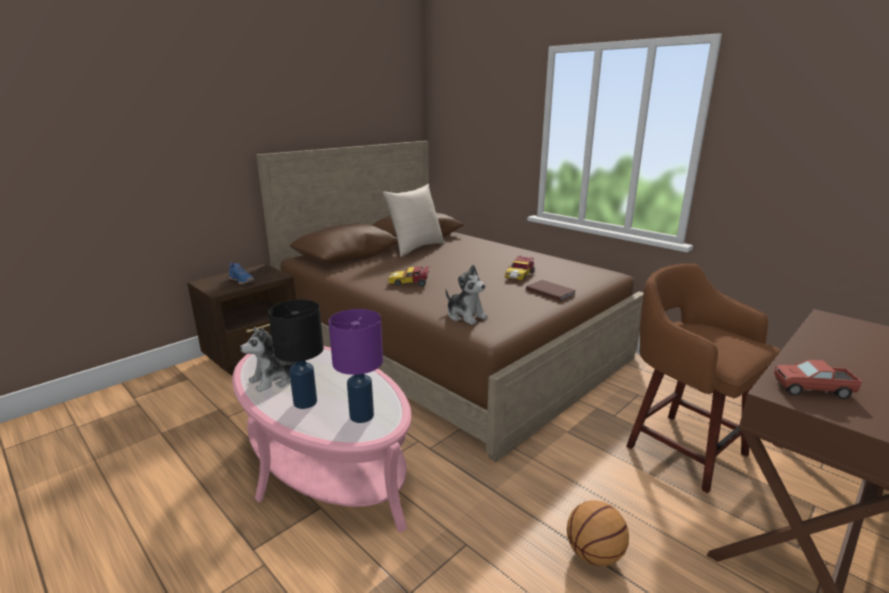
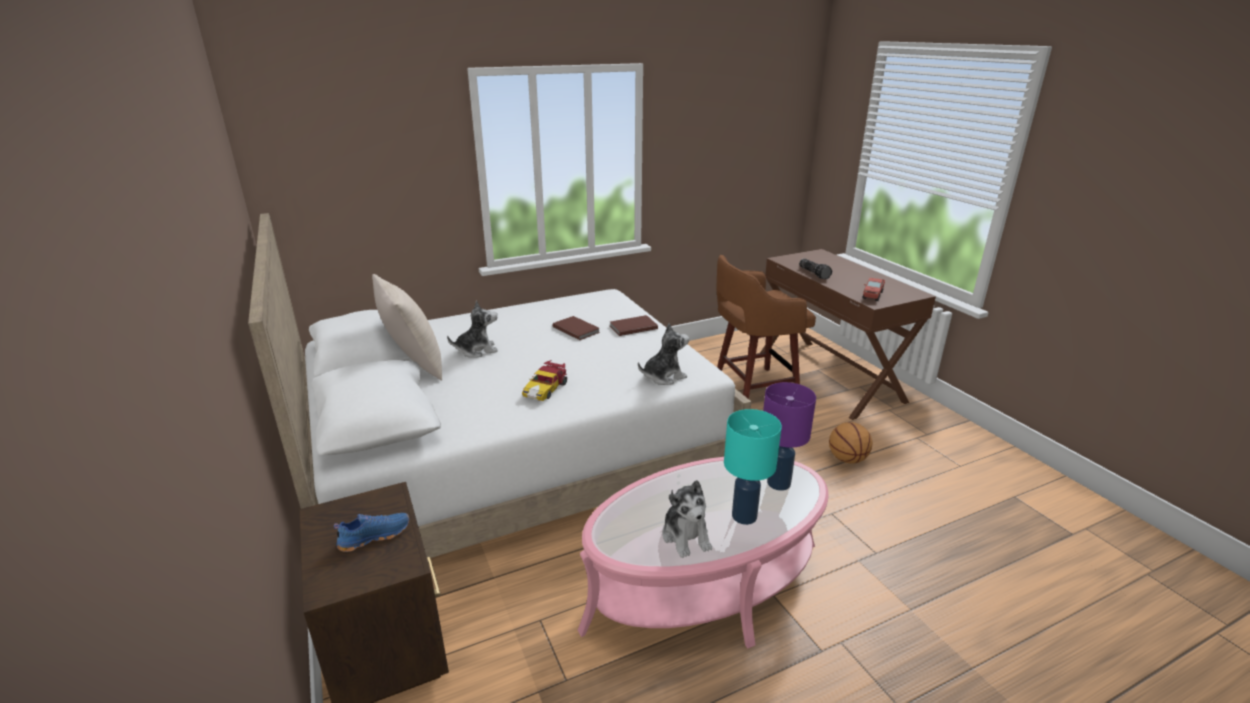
camera: 70 degrees left, 5 degrees up
(304, 402) = (744, 517): black table lamp -> turquoise table lamp
(449, 343) = (515, 449): brown bed -> white bed
(450, 256) = (477, 350): none -> plush toy
(519, 275) = (576, 329): toy car -> brown book
(817, 341) = (814, 273): none -> flashlight

